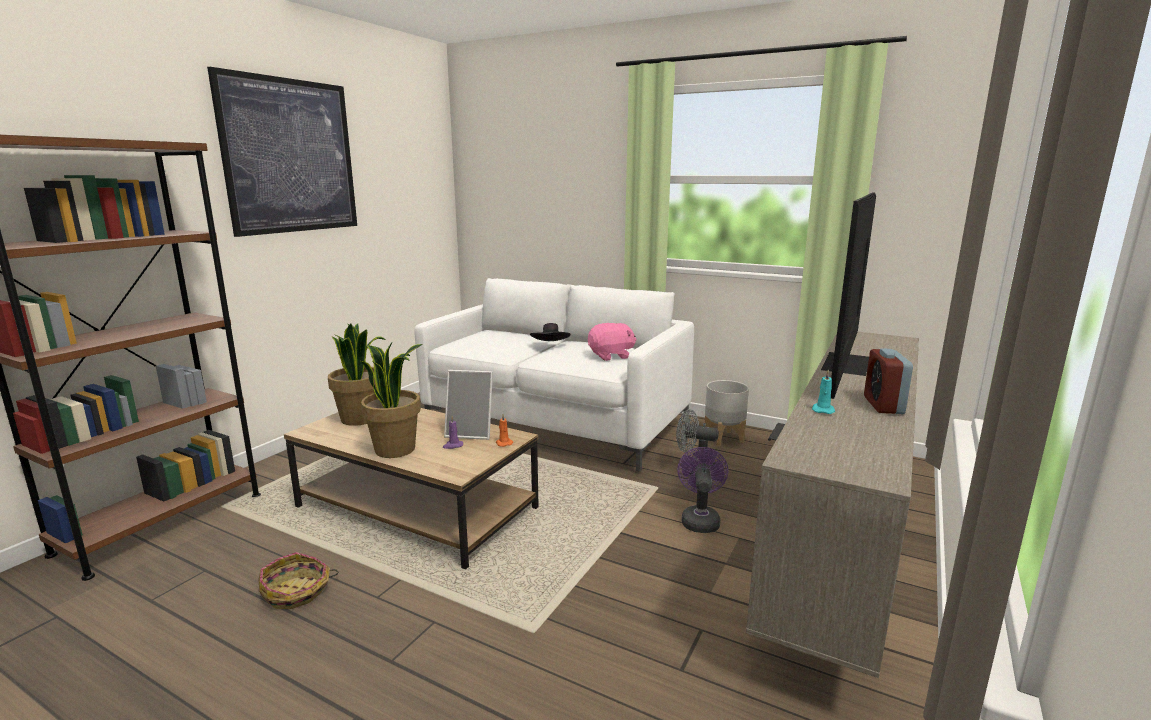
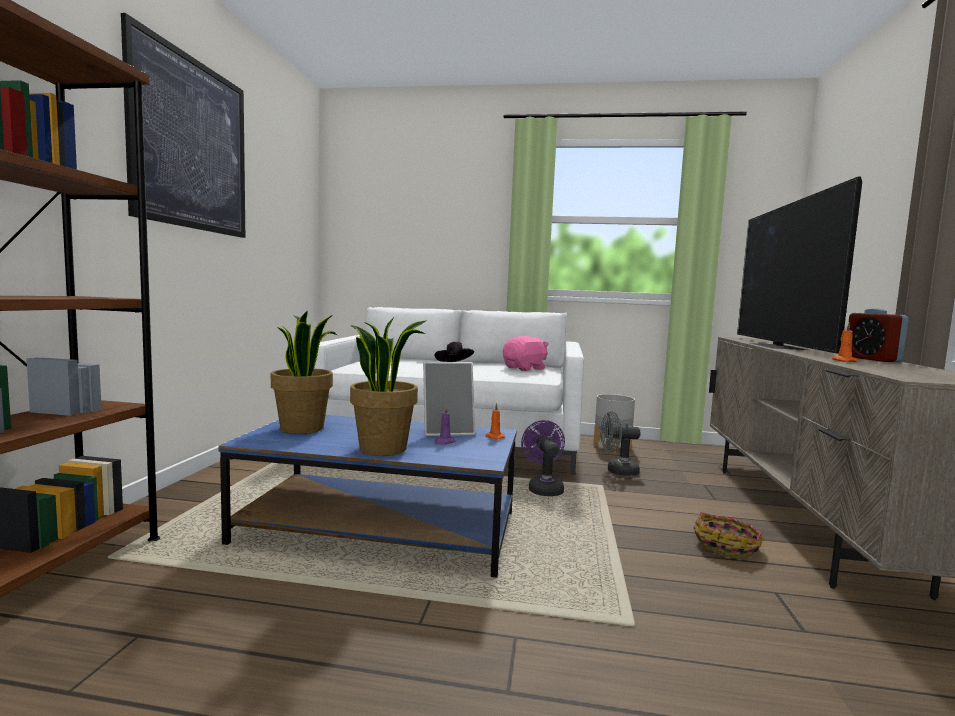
camera: 20 degrees left, 10 degrees down
(297, 592) = (305, 637): basket -> basket (727, 546)
(418, 508) = (382, 528): brown coffee table -> blue coffee table
(699, 519) = (665, 505): purple fan -> purple fan (543, 488)
(823, 410) = (843, 361): turquoise candle -> orange candle

